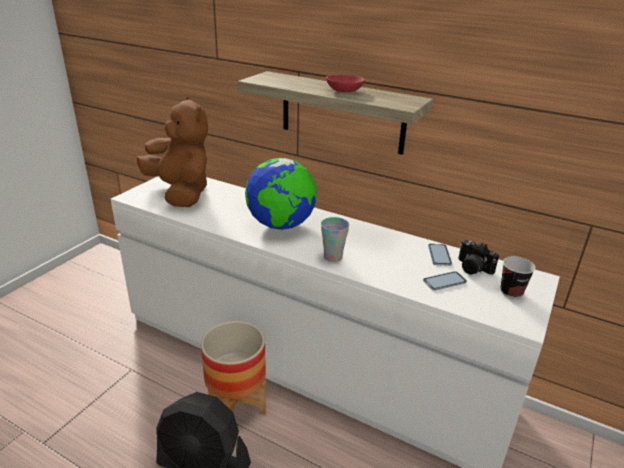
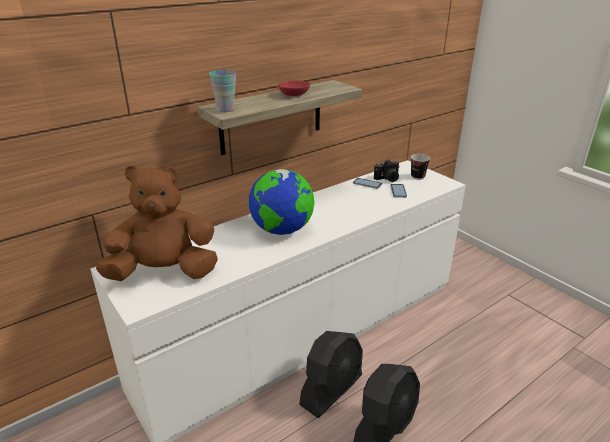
camera: 65 degrees left, 0 degrees up
(237, 405) = (332, 390): planter -> black fan
(333, 257) = (346, 220): cup -> cup (225, 109)

